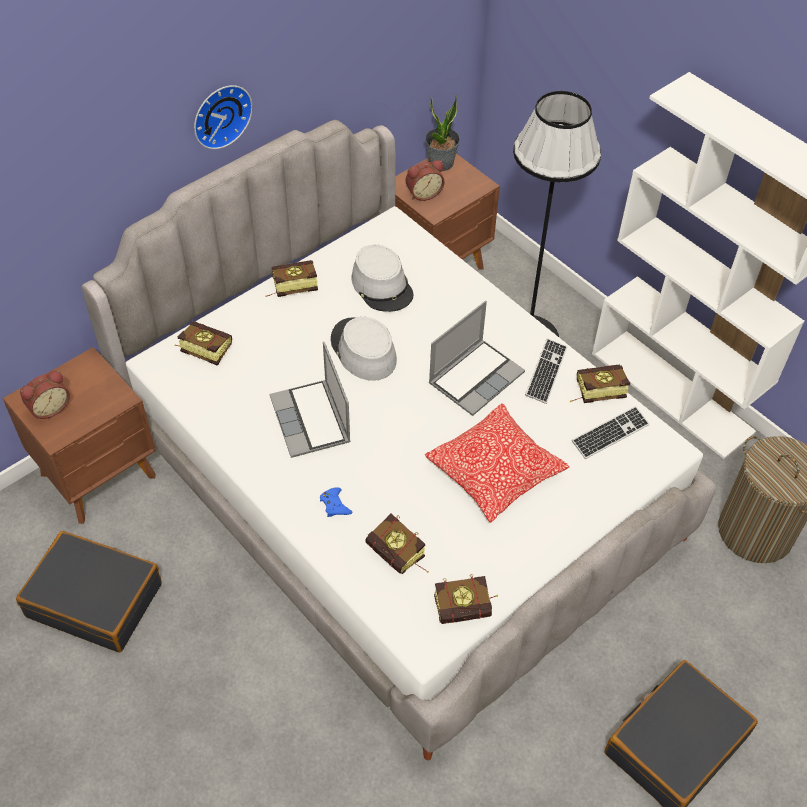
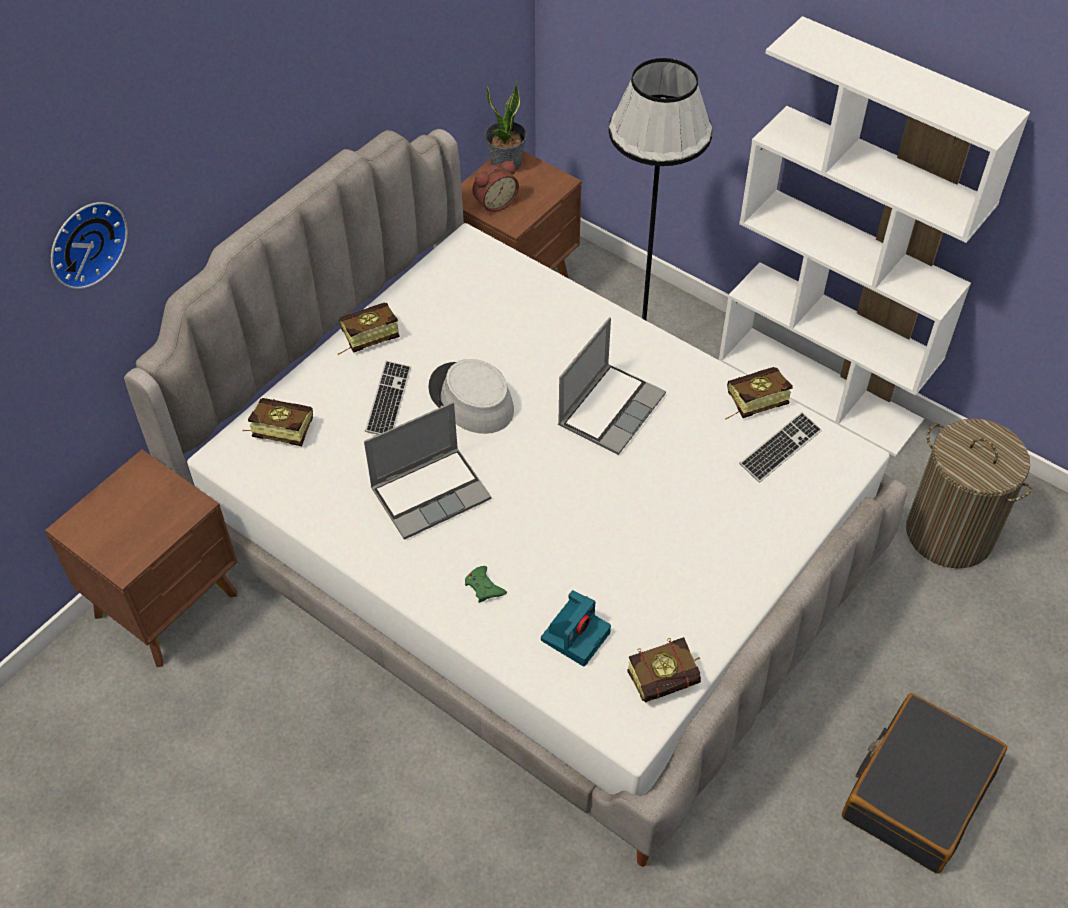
camera: 10 degrees left, 0 degrees up
(49, 407) = (106, 531): alarm clock -> none
(95, 599) = (200, 755): black suitcase -> none
(220, 114) = (260, 143): wall clock -> wall clock (84, 242)
(312, 420) = (431, 492): laptop -> laptop turned 90 degrees counterclockwise
(335, 505) = (484, 587): blue game controller -> green game controller
(382, 286) = (474, 319): grey hat -> none
(400, 557) = (575, 635): book -> camera
(495, 471) = (660, 515): pillow -> none
(546, 372) = (690, 389): keyboard -> keyboard (388, 400)

